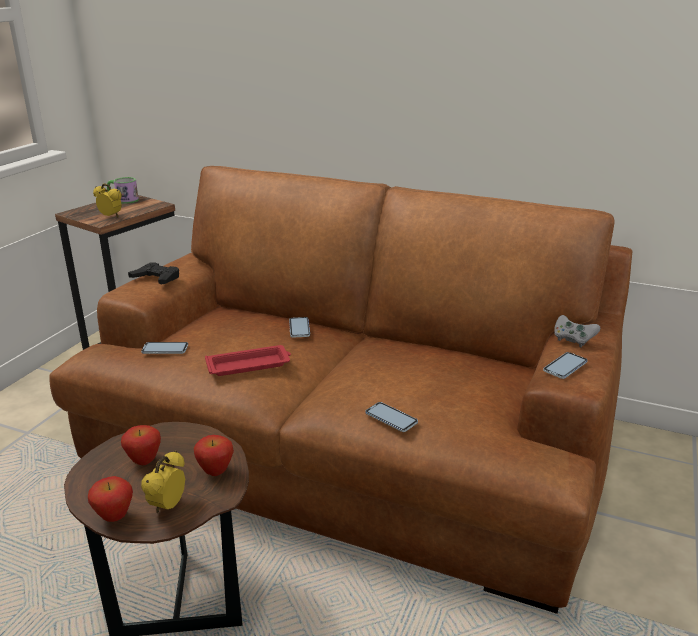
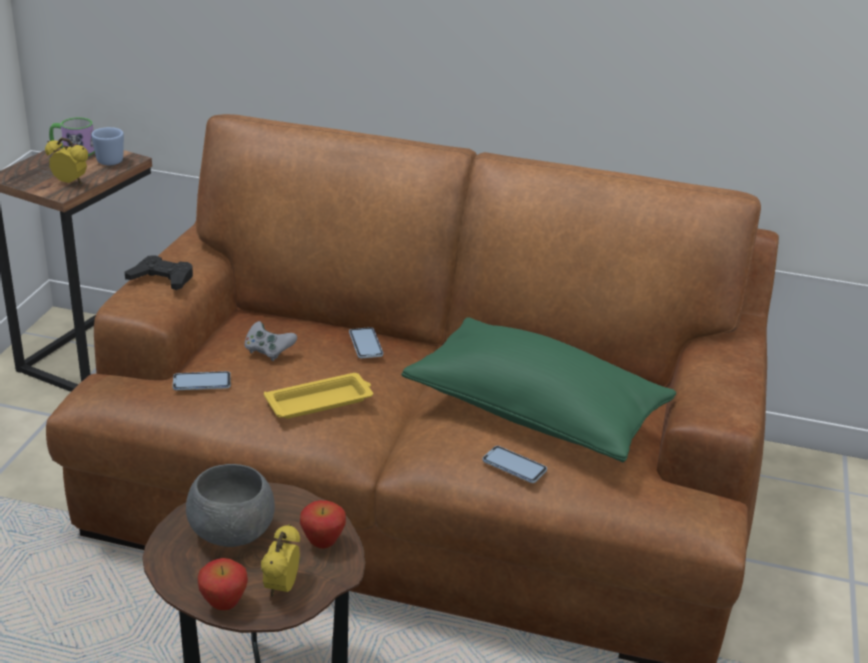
camera: 10 degrees left, 5 degrees up
(144, 461) = (231, 535): apple -> grey bowl
(146, 204) = (110, 159): none -> blue mug
(249, 365) = (321, 401): red tray -> yellow tray
(419, 380) = (535, 414): none -> green pillow
(565, 366) = (710, 394): phone -> none
(572, 340) = (714, 356): grey game controller -> grey game controller (268, 351)

